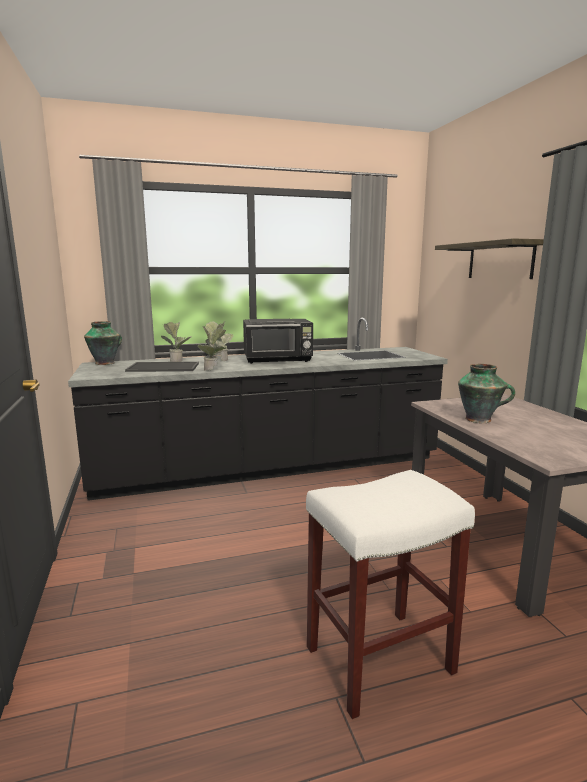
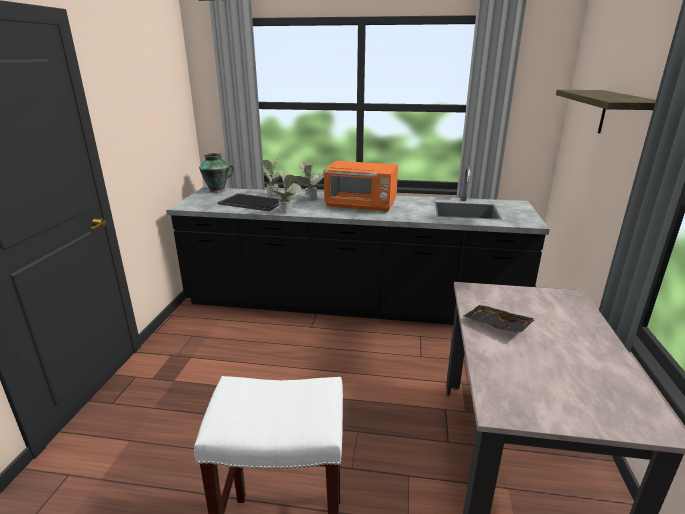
camera: 25 degrees right, 10 degrees up
(278, 360) = (361, 206): black microwave -> orange microwave
(479, 420) = (496, 326): vase -> black tray

